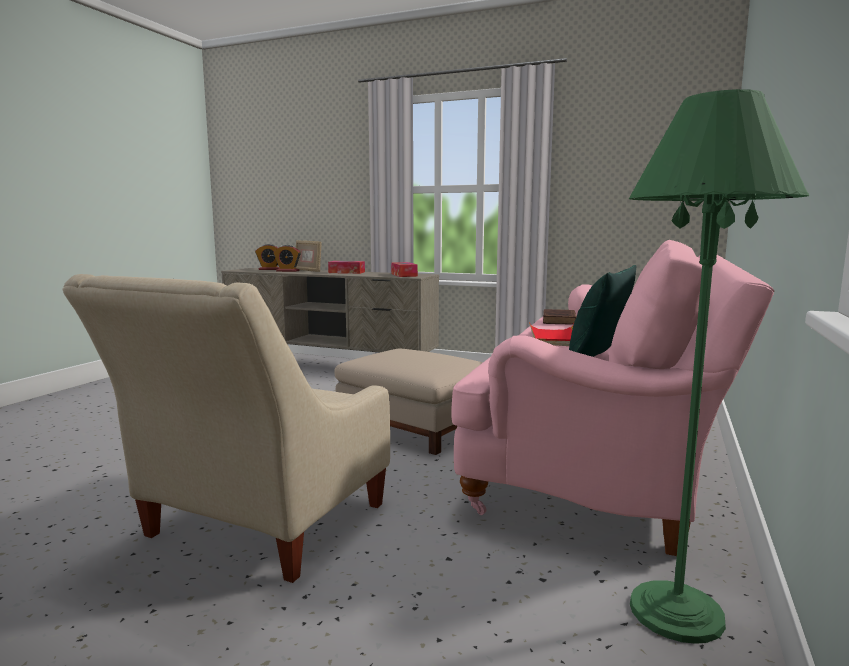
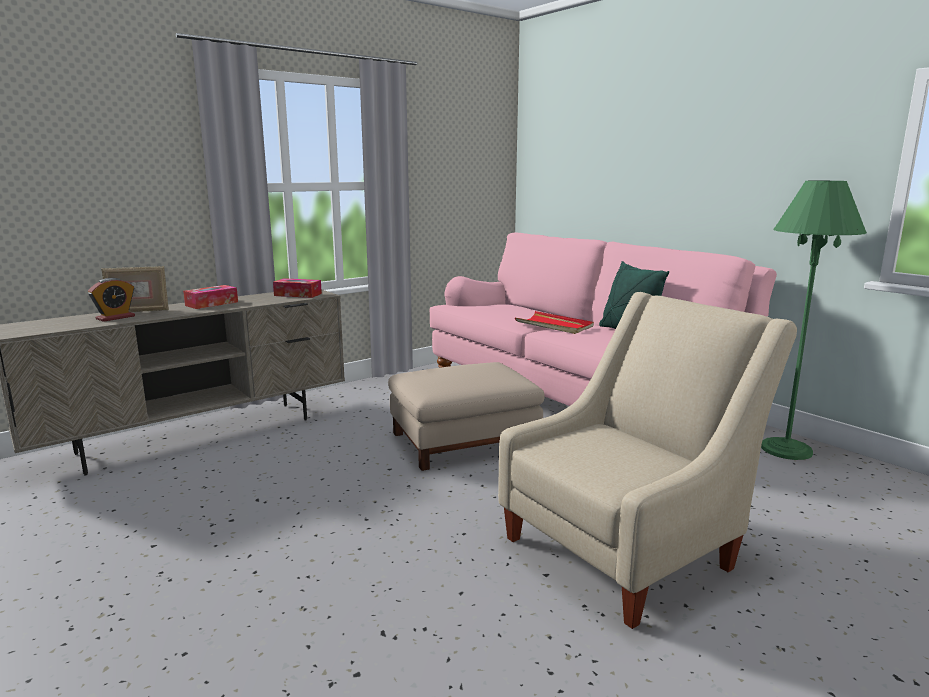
camera: 60 degrees left, 5 degrees up
(256, 528) = (628, 547): beige armchair -> beige armchair turned 90 degrees counterclockwise
(269, 269) = (58, 321): alarm clock -> none
(559, 320) = (492, 312): brown book -> none

